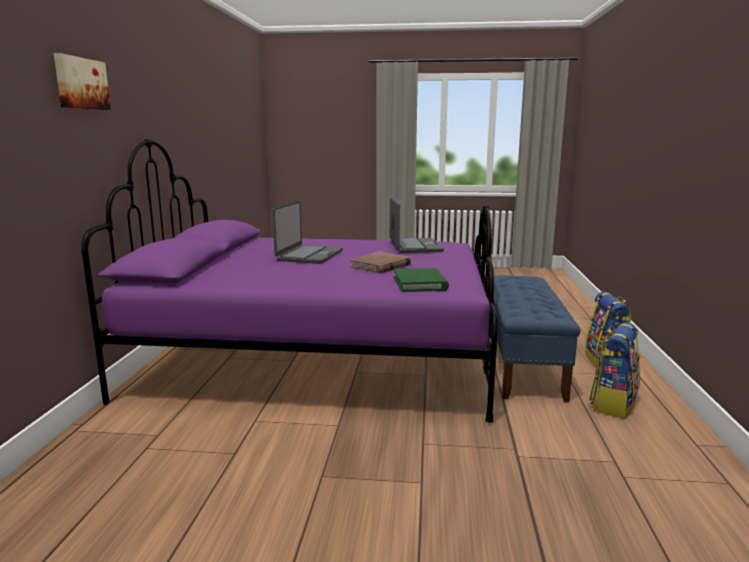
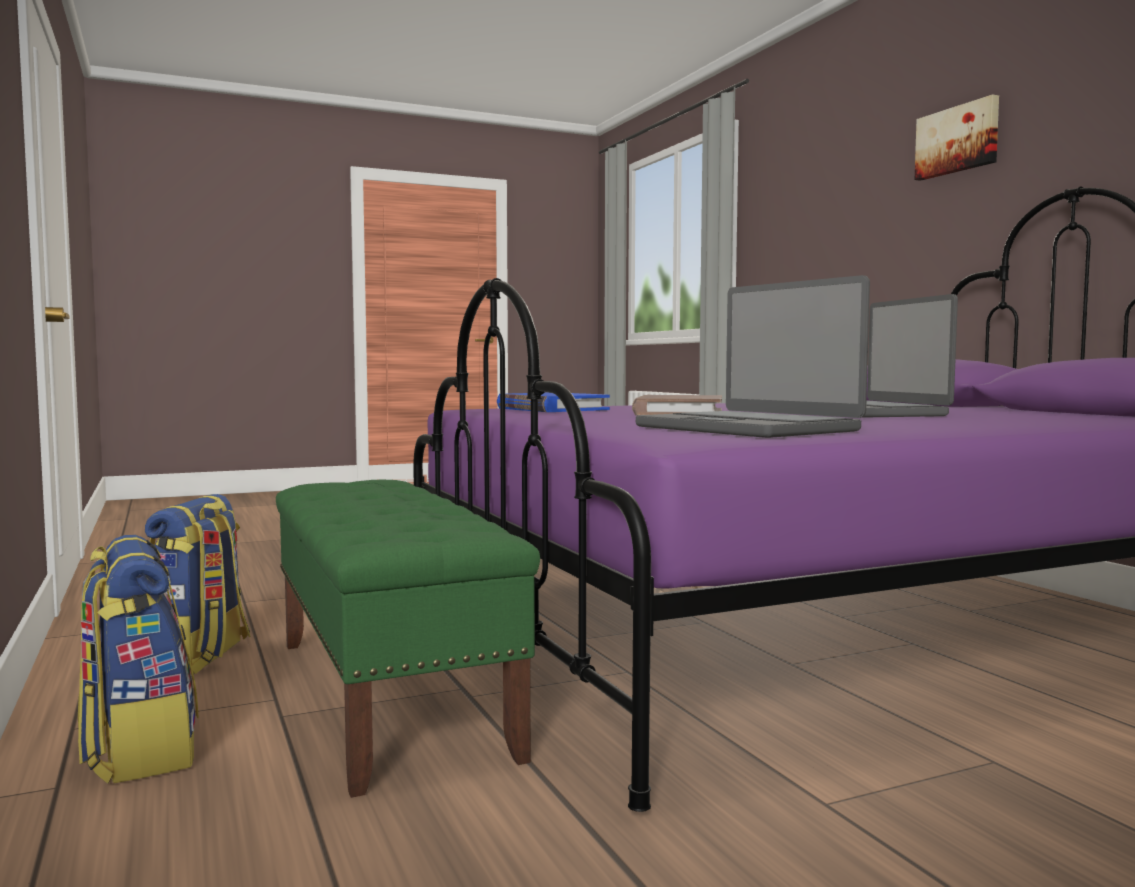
camera: 150 degrees right, 10 degrees down
(420, 283) = (551, 409): green book -> blue book
(522, 364) = (388, 695): blue bench -> green bench

